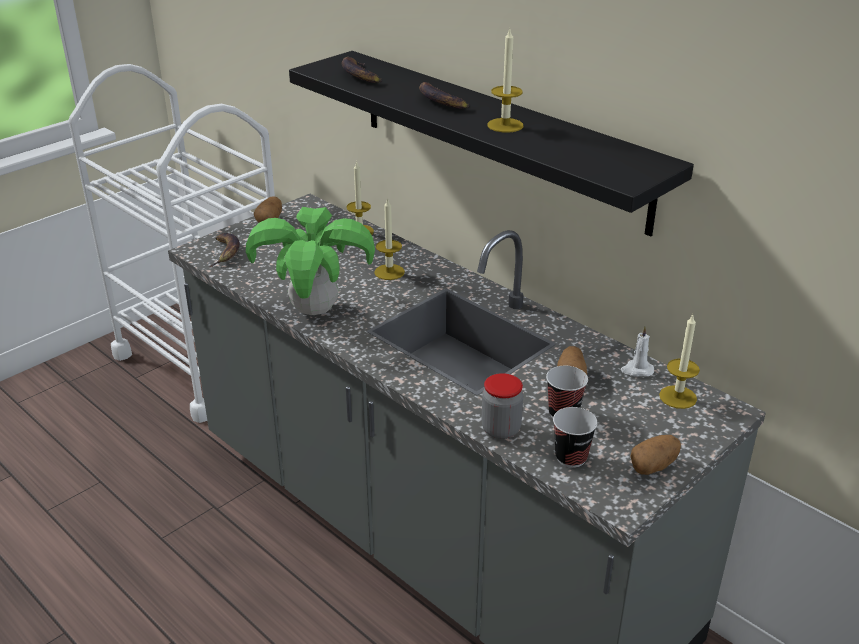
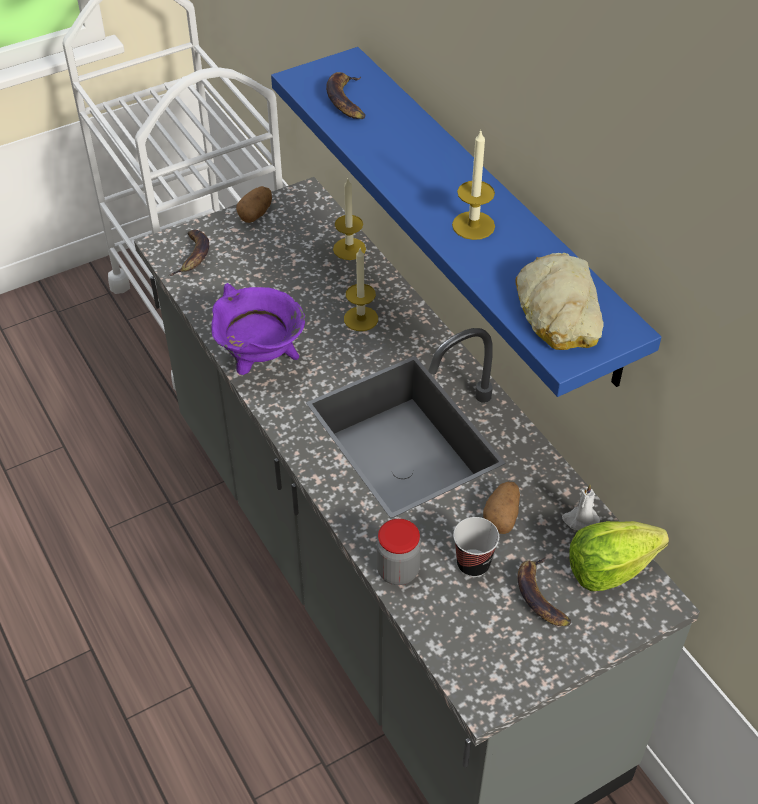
camera: 15 degrees right, 15 degrees up
(314, 310) = (260, 361): potted plant -> purple cooking pot
(440, 101) = (418, 167): banana -> banana (540, 596)
(498, 137) = (487, 211): black shelf -> blue shelf
(571, 457) = (457, 625): cup -> none
(604, 160) = (558, 311): none -> bread
(653, 466) = (540, 656): potato -> none
(678, 397) = (609, 568): candle -> lettuce

